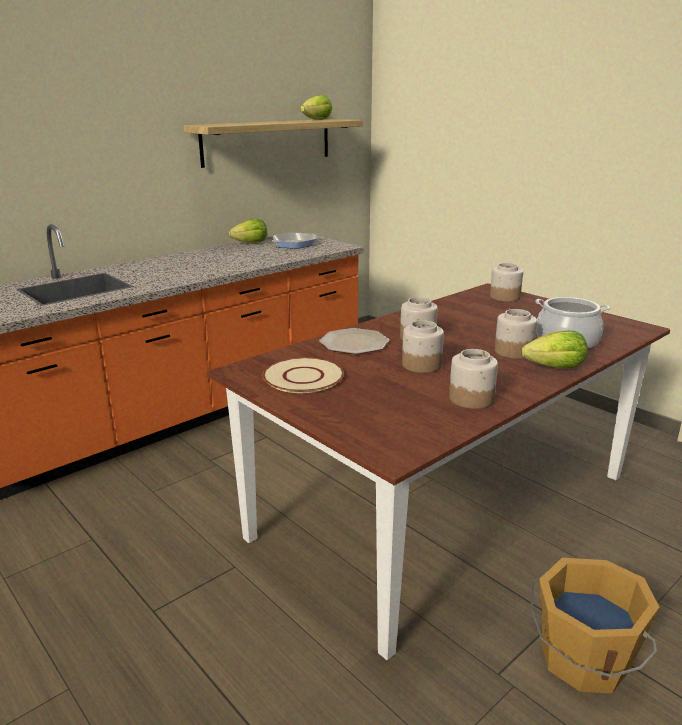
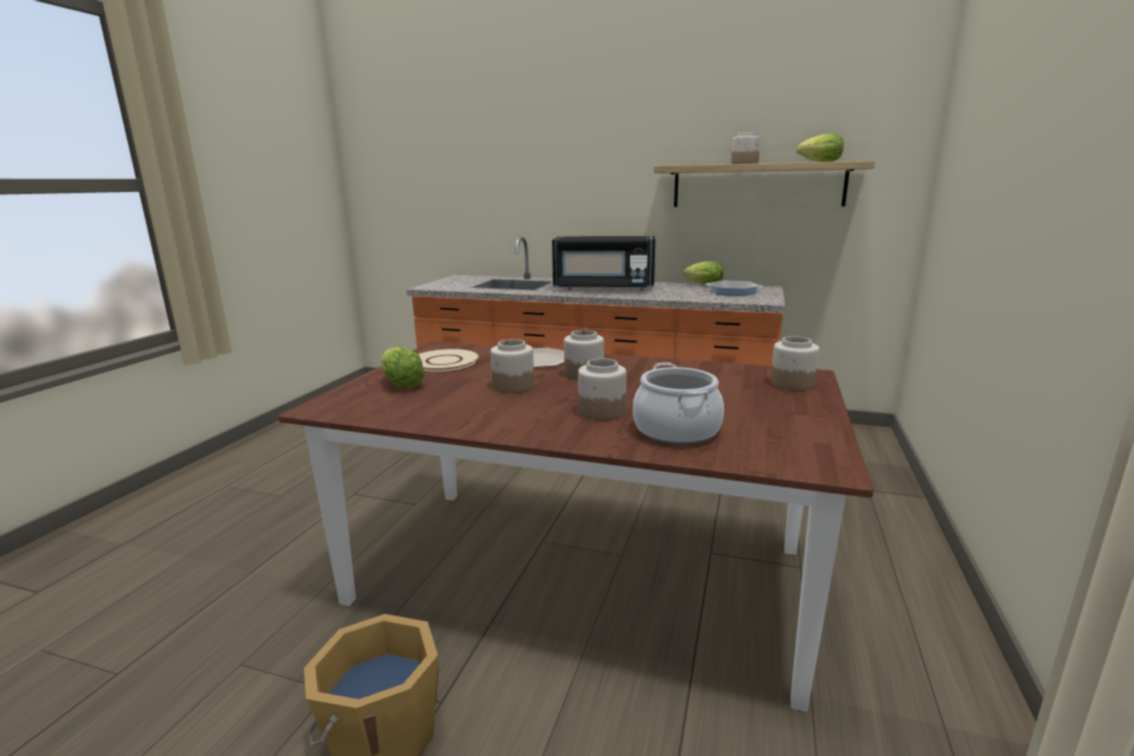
camera: 60 degrees right, 5 degrees down
(189, 267) = (603, 288): none -> black microwave
(471, 398) = (450, 414): jar -> jar (745, 164)
(555, 368) = (577, 435): lettuce -> lettuce (401, 385)

